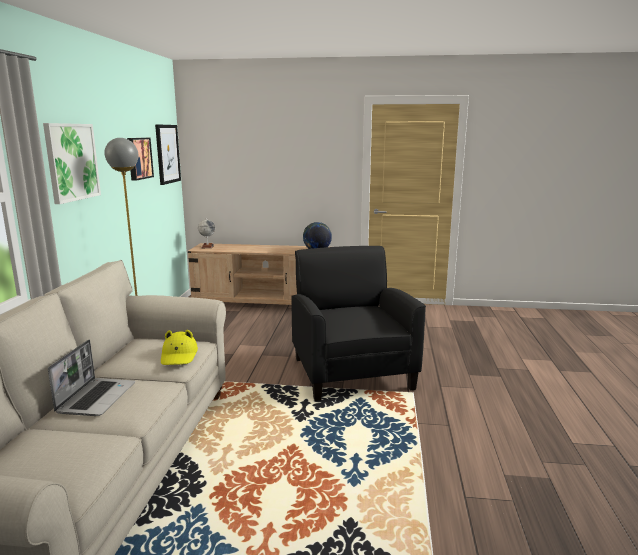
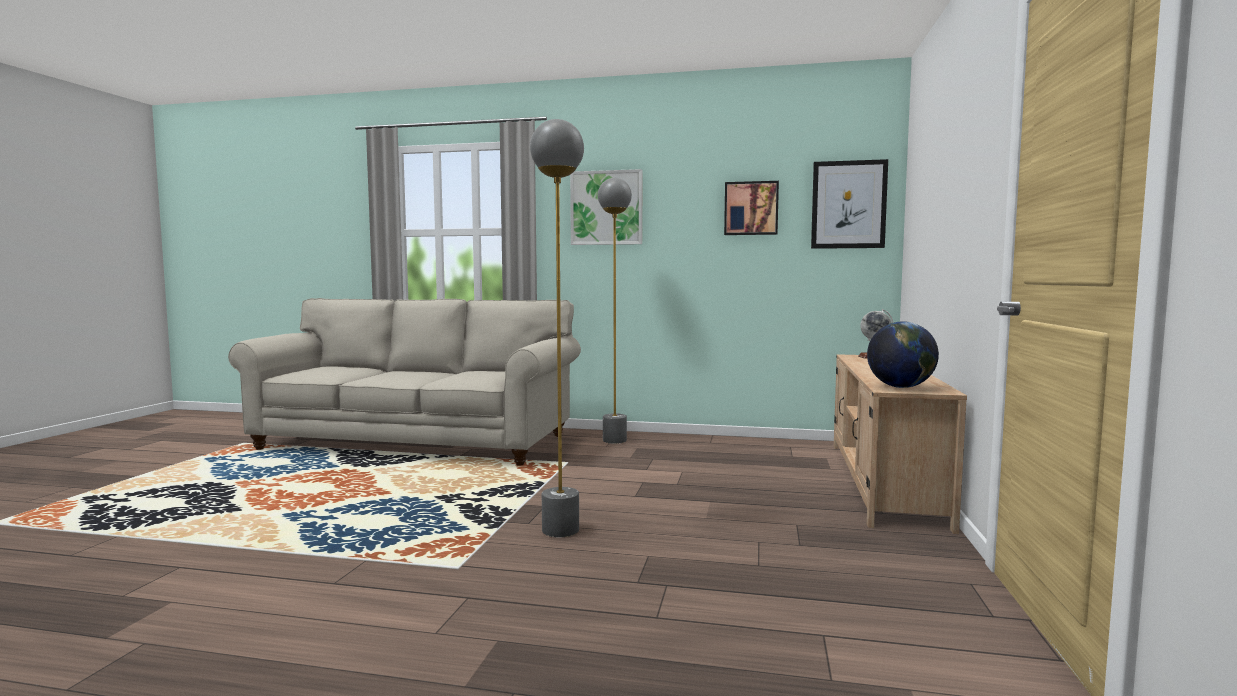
camera: 95 degrees right, 10 degrees down
(96, 397) = (408, 373): laptop -> none
(179, 355) = (462, 378): yellow hat -> none
(351, 372) = (560, 530): black armchair -> grey floor lamp

